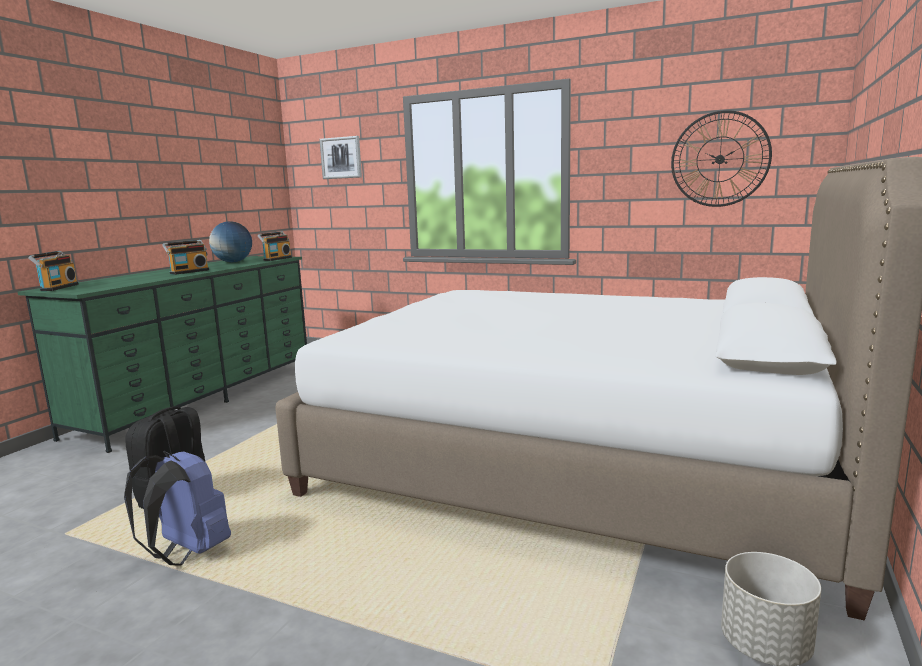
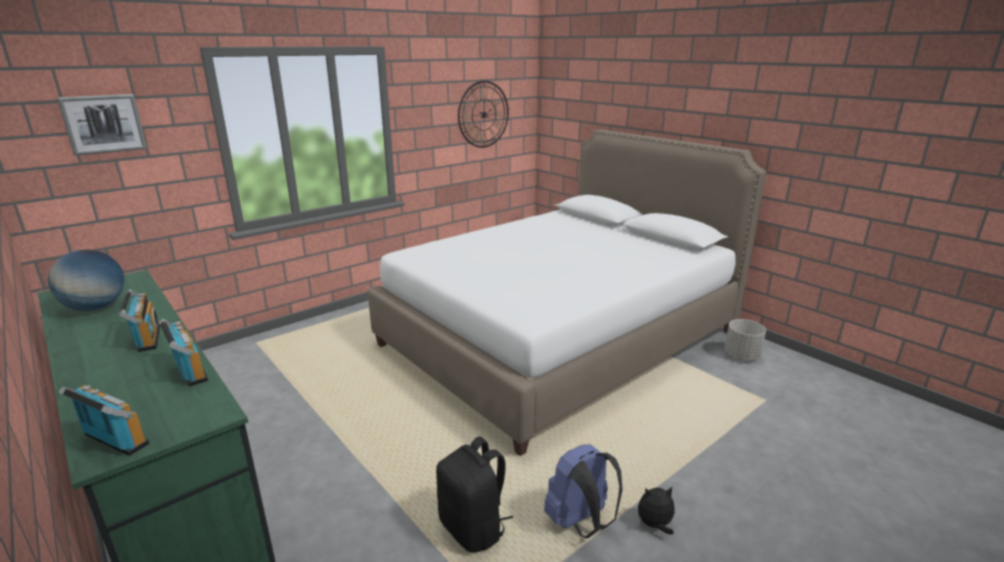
camera: 65 degrees left, 10 degrees up
(186, 606) = (654, 525): none -> plush toy
(276, 259) = (135, 283): radio -> radio (188, 371)

